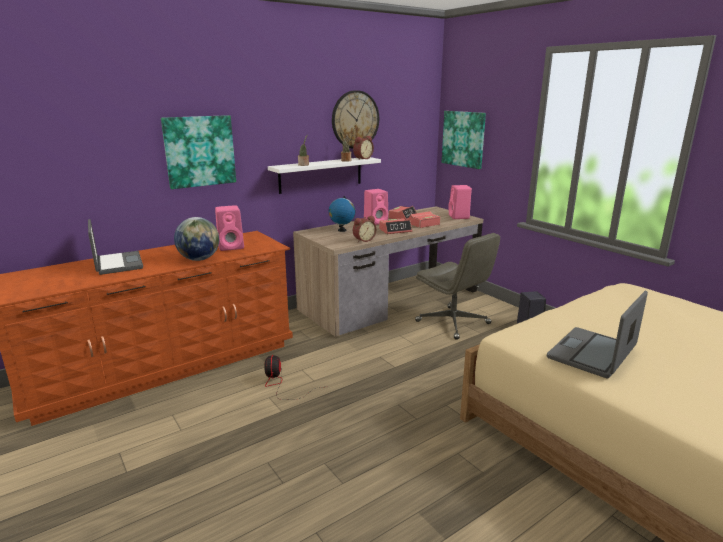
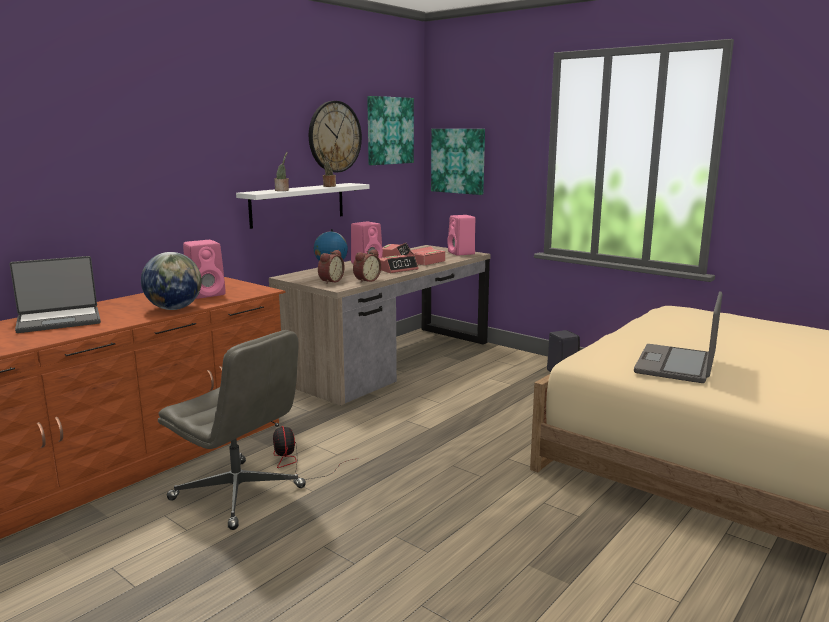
camera: 15 degrees left, 5 degrees down
(117, 264) = (59, 321): laptop -> laptop turned 105 degrees clockwise
(199, 151) = (153, 171): picture -> picture (389, 130)
(362, 158) = (346, 184): alarm clock -> alarm clock (330, 281)
(453, 323) = (476, 377): grey office chair -> grey office chair (239, 494)

